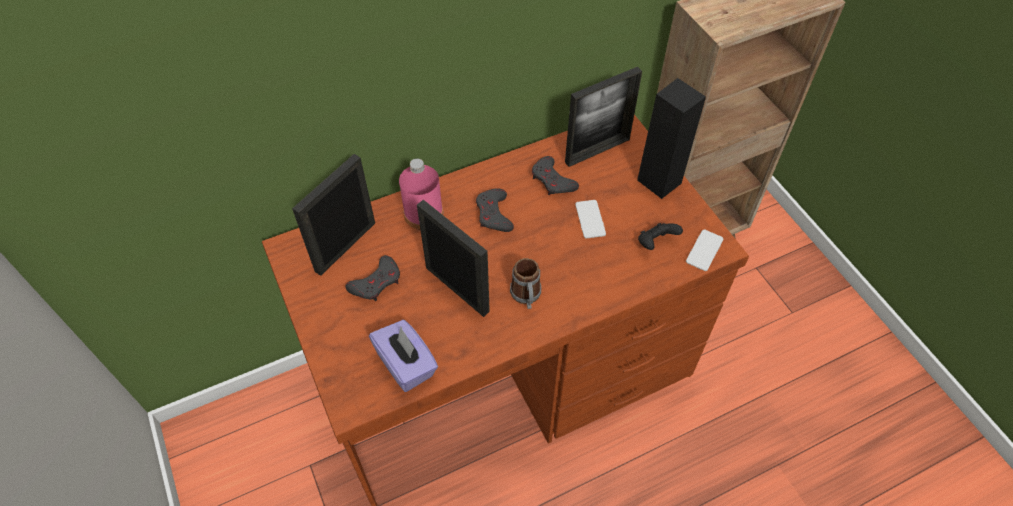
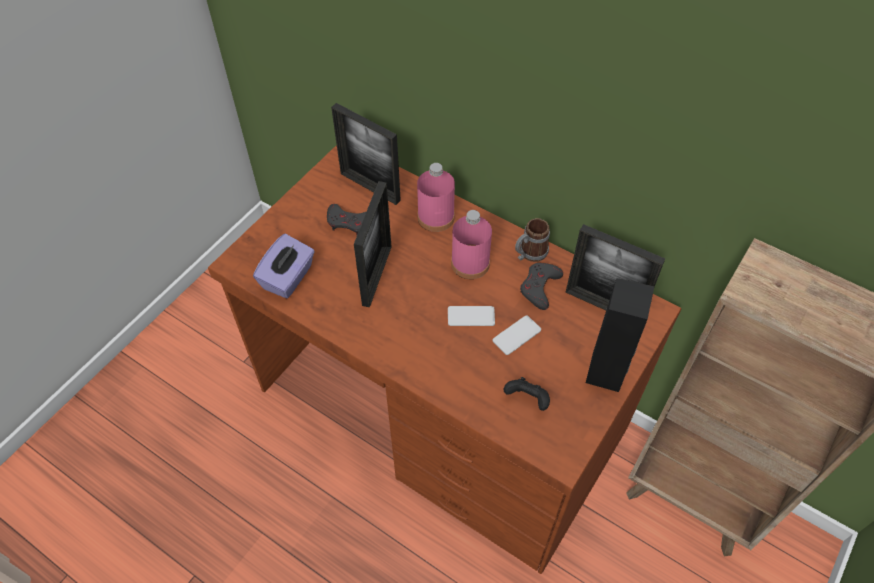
camera: 60 degrees right, 0 degrees up
(345, 247) = (370, 187): picture frame -> picture frame turned 150 degrees counterclockwise
(494, 214) = (470, 263): grey game controller -> pink bottle
(526, 297) = (400, 326): mug -> mug (529, 254)
(704, 250) = (548, 445): phone -> phone (471, 316)

